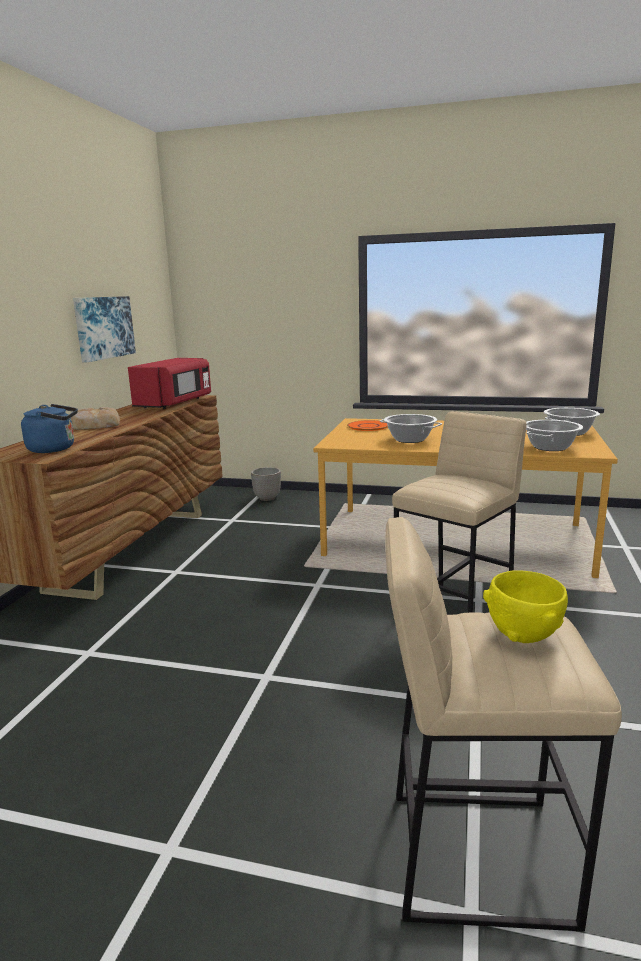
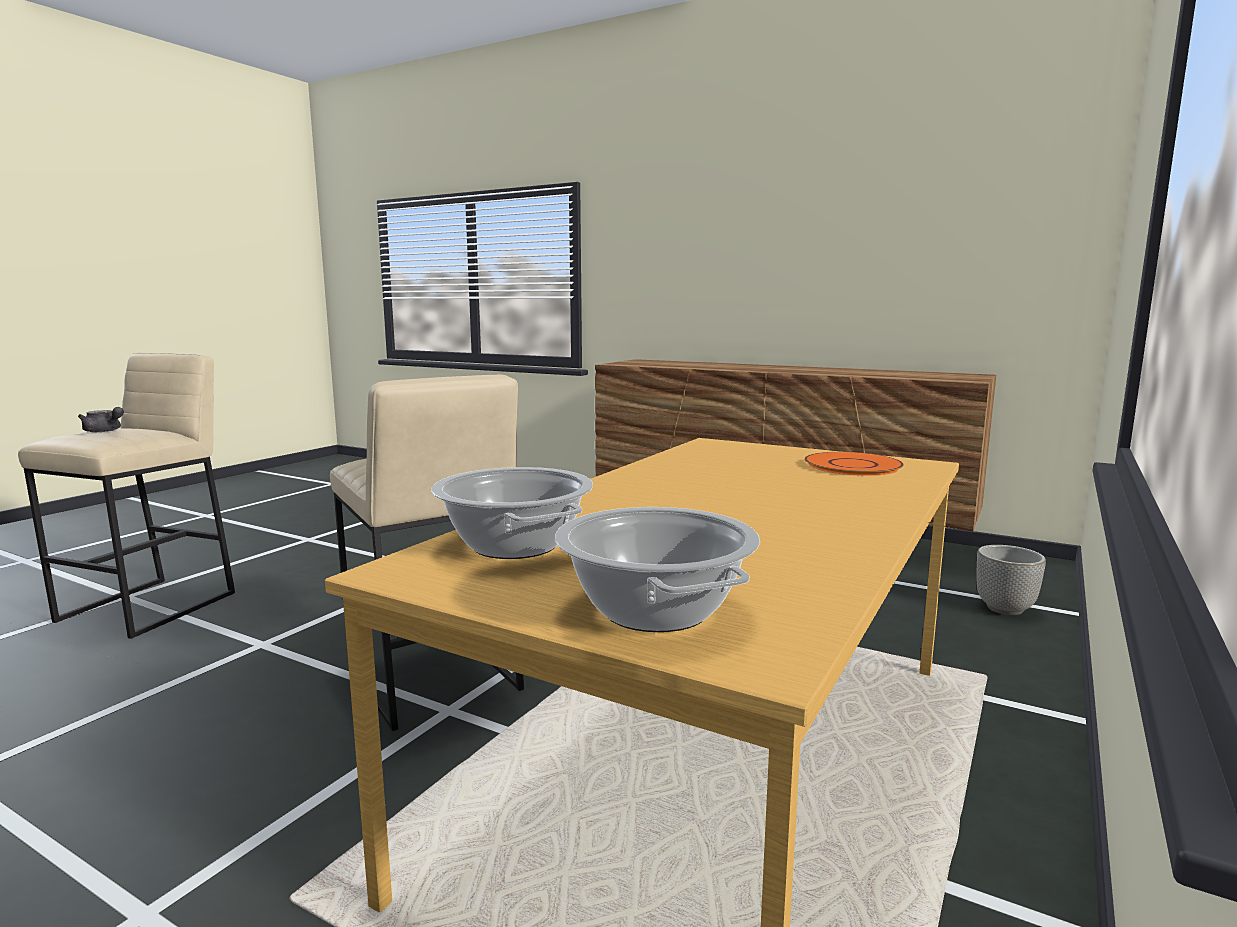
camera: 105 degrees right, 5 degrees down
(55, 449) = (648, 364): blue kettle -> none
(94, 424) = (758, 366): bread -> none
(103, 327) = (878, 260): picture -> none
(175, 403) = (902, 376): red microwave -> none
(409, 439) = (708, 473): cooking pot -> none
(523, 634) = (104, 431): yellow bowl -> grey teapot

